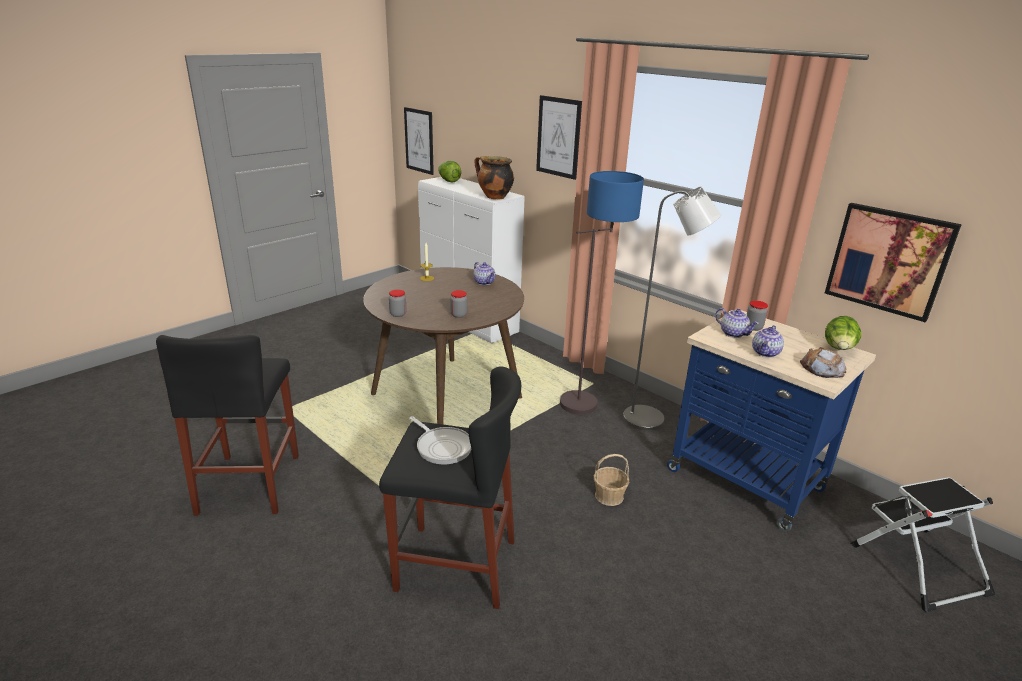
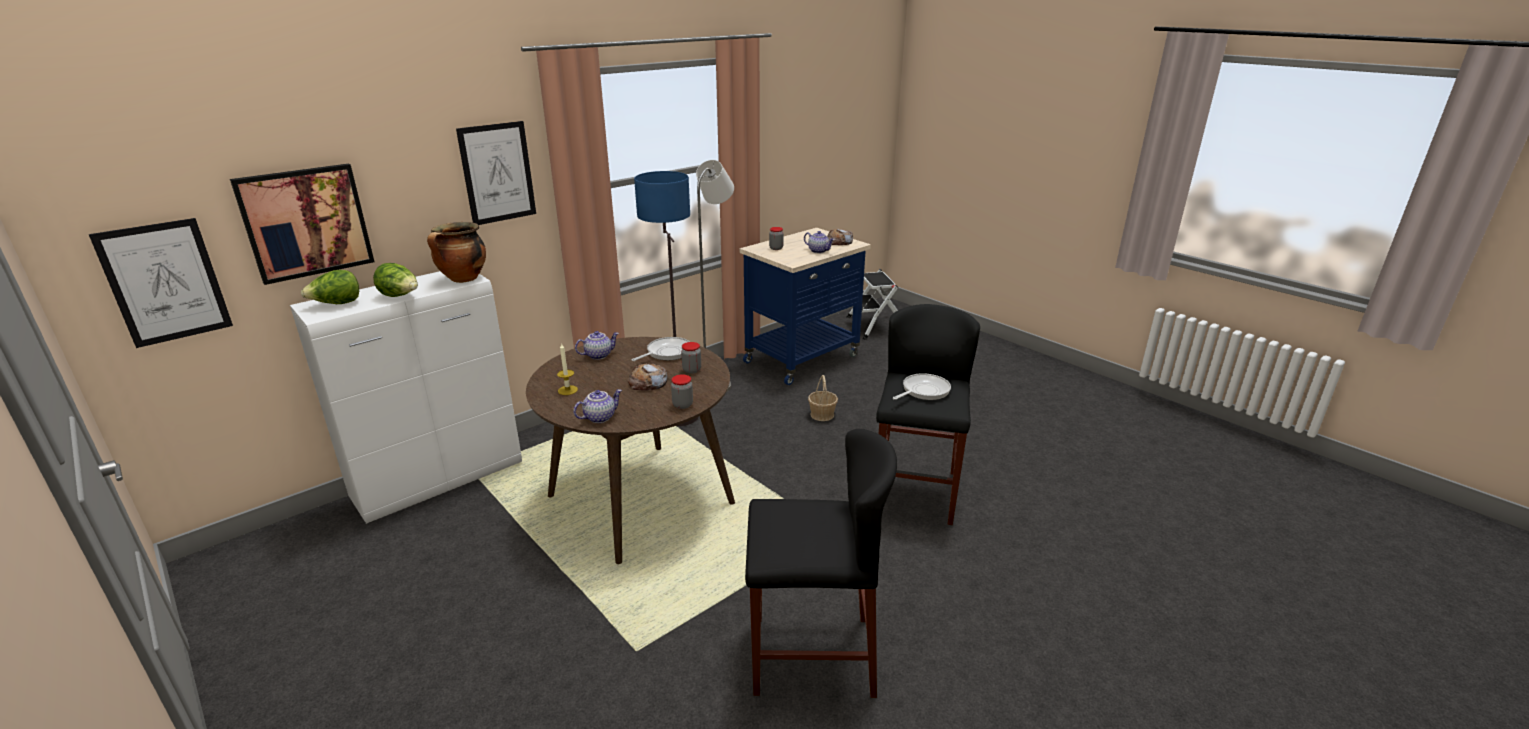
camera: 85 degrees left, 0 degrees up
(437, 301) = (648, 382): none -> bread
(491, 304) = (667, 353): none -> frying pan
(734, 333) = (787, 254): teapot -> teapot (599, 417)
(839, 349) = (810, 233): lettuce -> lettuce (400, 296)
(888, 260) = (792, 168): picture -> picture (306, 222)

